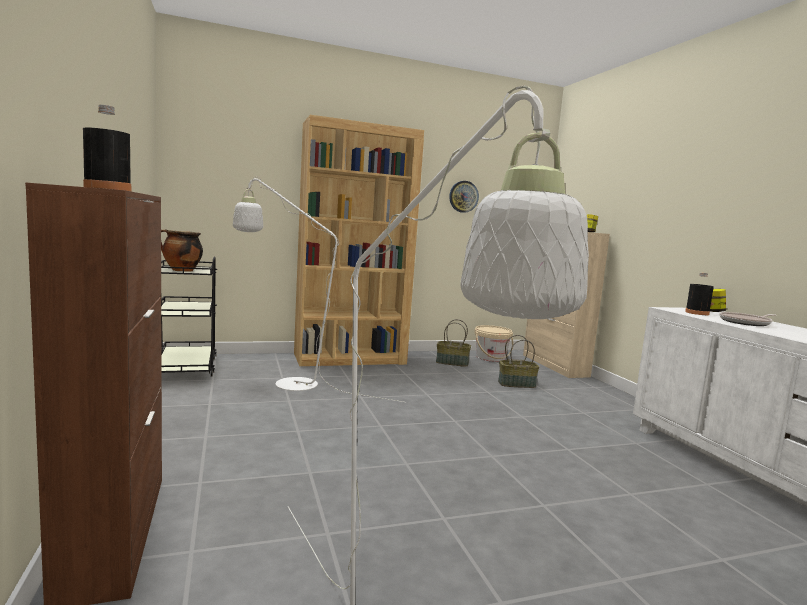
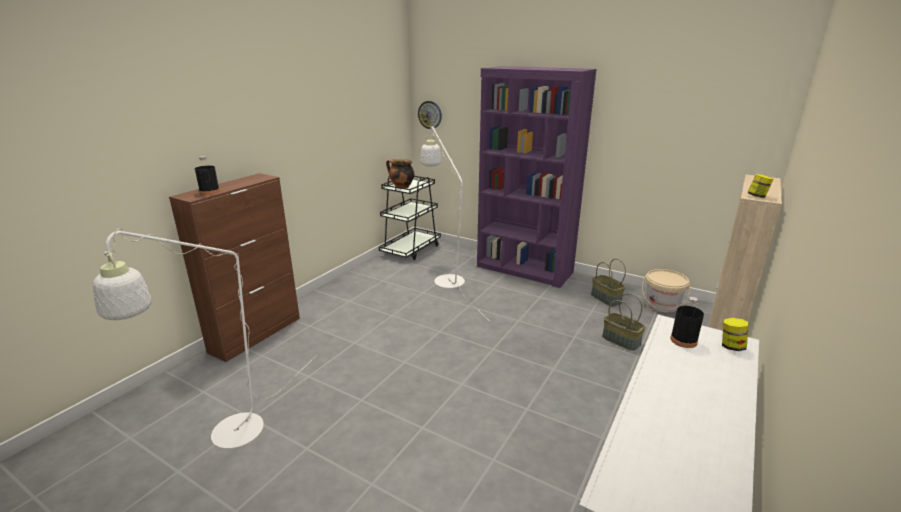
camera: 50 degrees right, 15 degrees up
(350, 359) = (524, 269): brown bookcase -> purple bookcase
(463, 196) = (660, 129): wall clock -> wall clock (430, 114)
(746, 323) = (685, 373): frying pan -> none

